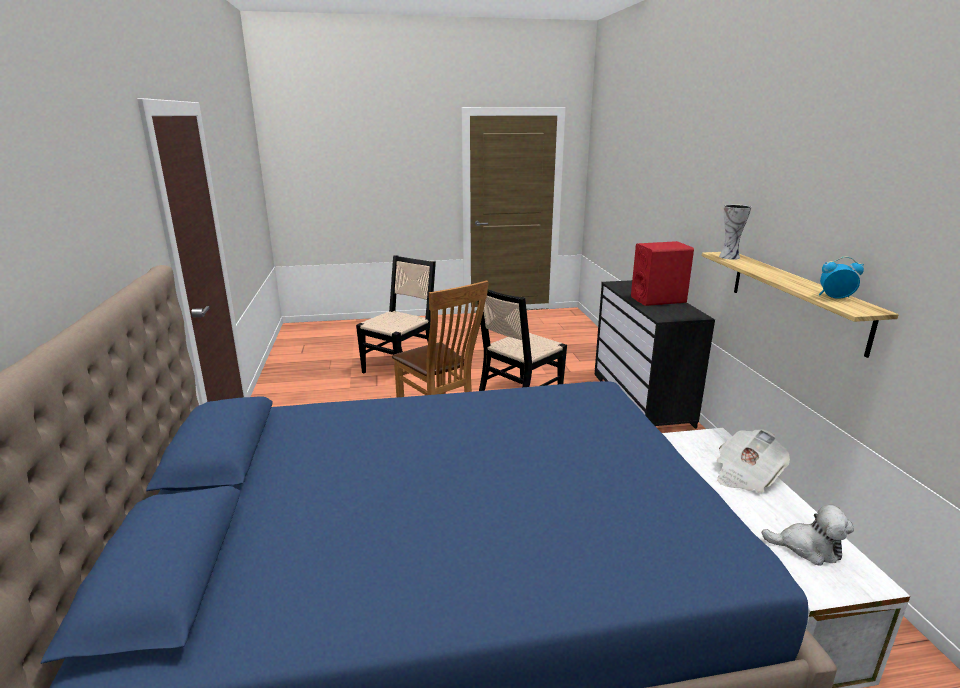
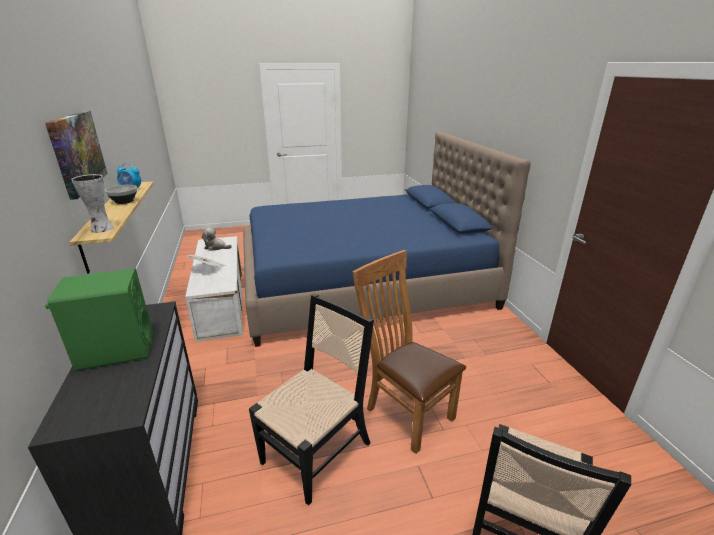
camera: 175 degrees right, 5 degrees up
(658, 300) = (116, 351): red speaker -> green speaker
(788, 280) = (124, 201): none -> bowl
(797, 198) = (77, 152): none -> picture

